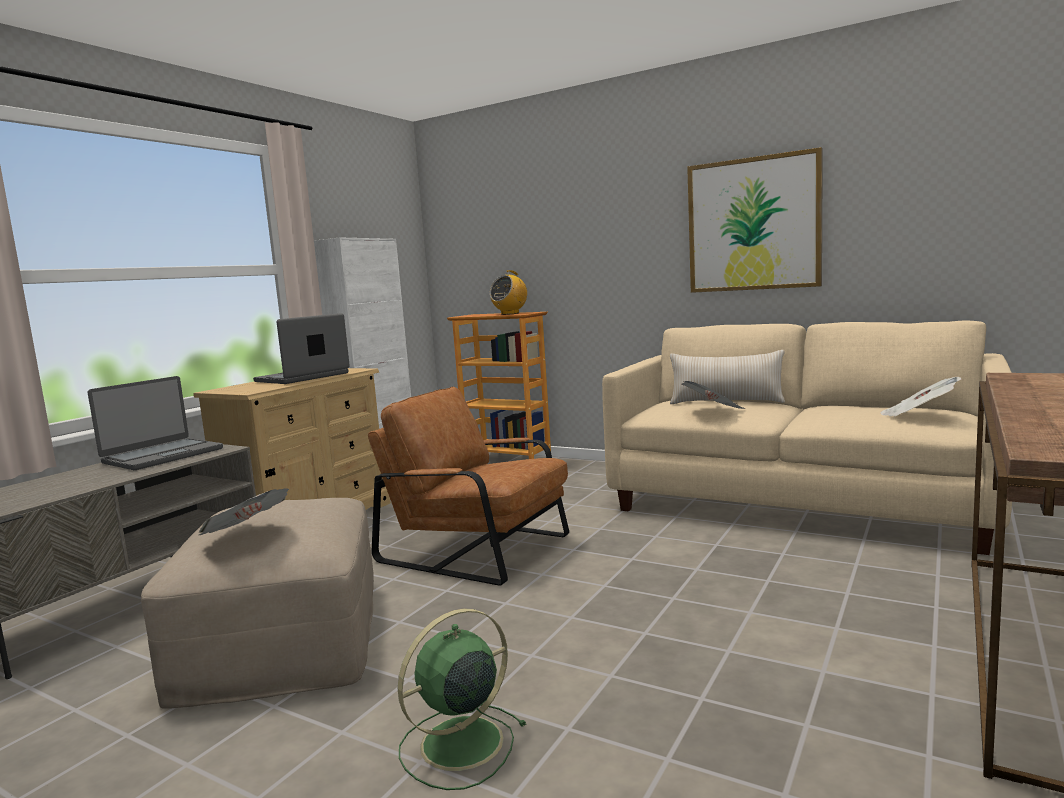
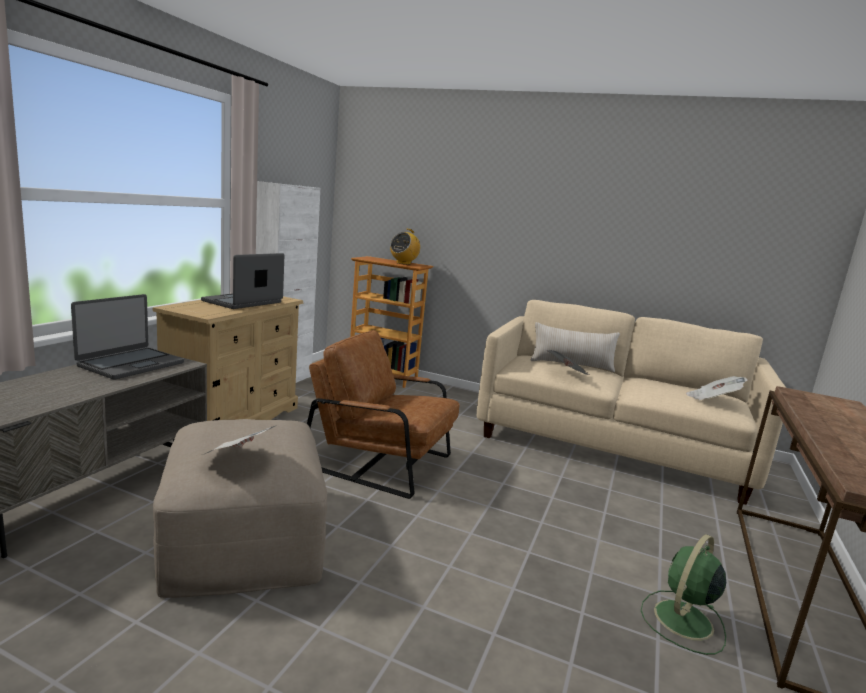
camera: 10 degrees left, 5 degrees up
(458, 745) = (415, 644): green fan -> green fan (682, 621)
(753, 224) = (607, 231): picture -> none

